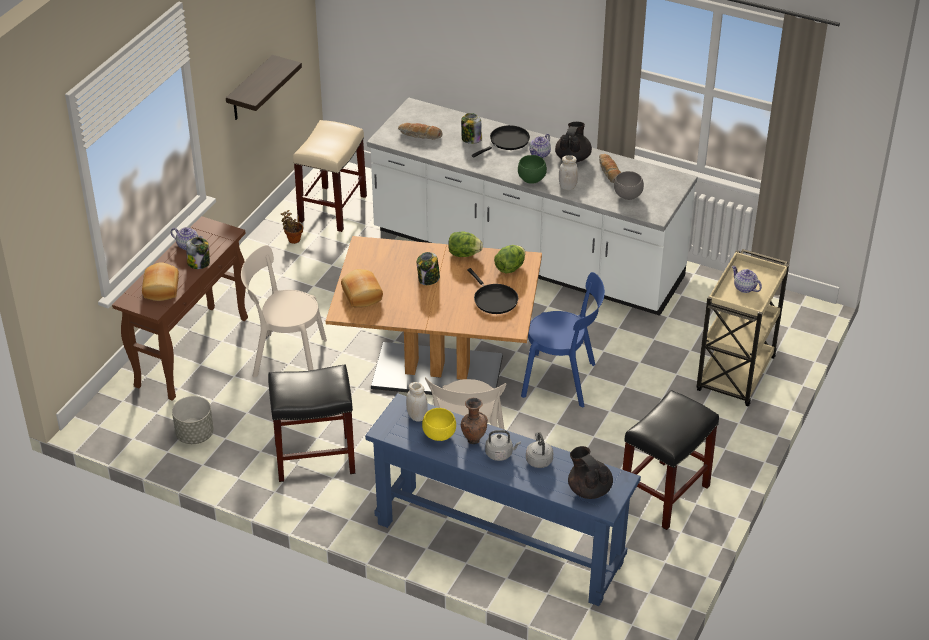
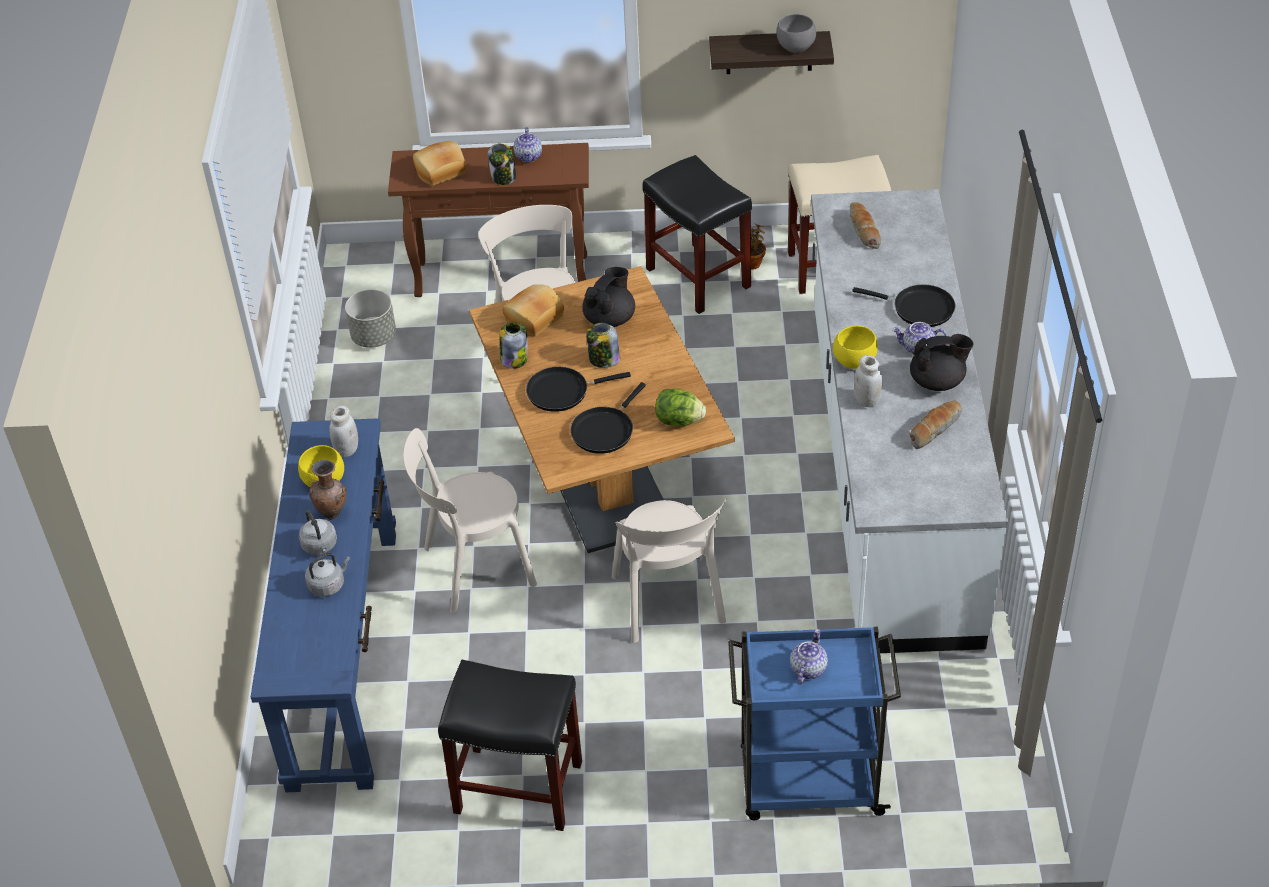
camera: 65 degrees right, 5 degrees up
(314, 458) = (392, 442): black stool -> black stool (697, 277)
(443, 305) = (562, 391): none -> black frying pan
(464, 254) = (676, 370): lettuce -> none
(471, 139) = (895, 275): jar -> jar (514, 359)
(531, 180) = (853, 361): green bowl -> yellow bowl
(563, 381) = (669, 603): blue chair -> beige chair
(589, 489) = (299, 651): black teapot -> black teapot (610, 318)
(628, 196) = (895, 466): grey bowl -> grey bowl (795, 48)
(735, 375) = (807, 783): beige cart -> blue cart

